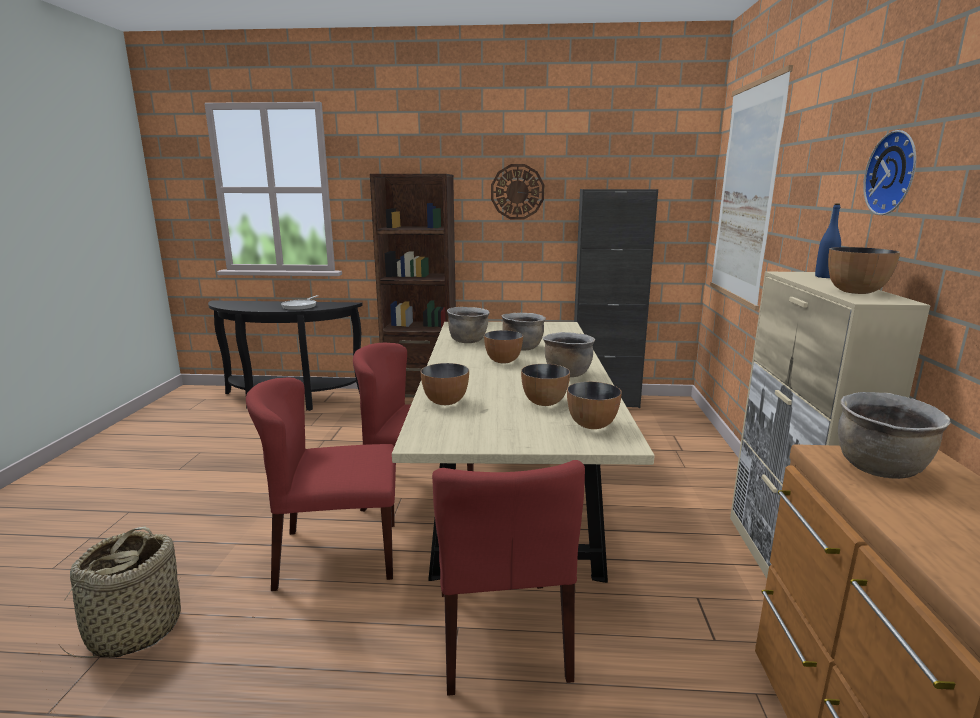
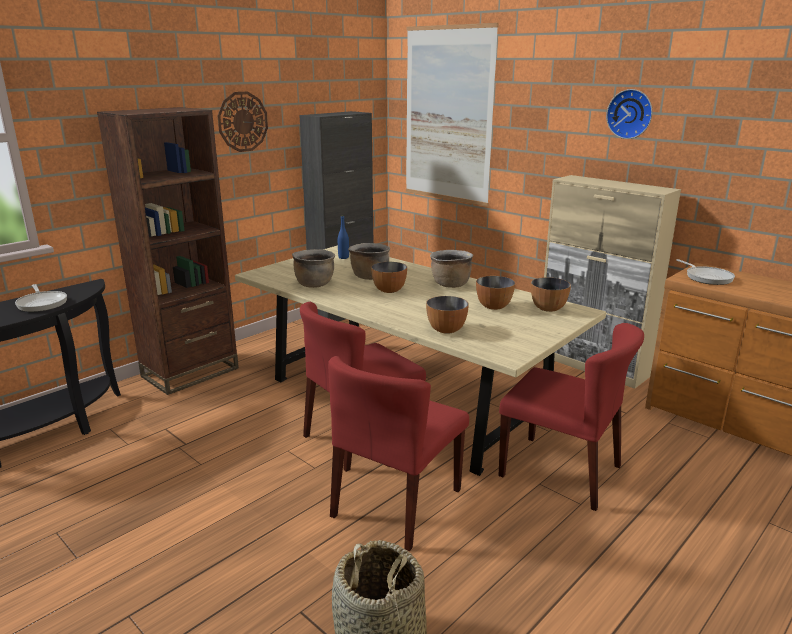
camera: 50 degrees left, 5 degrees up
(824, 277) = (589, 178): blue bottle -> blue bottle (343, 257)
(855, 291) = (637, 186): bowl -> none
(880, 469) = (707, 277): brown cooking pot -> frying pan

